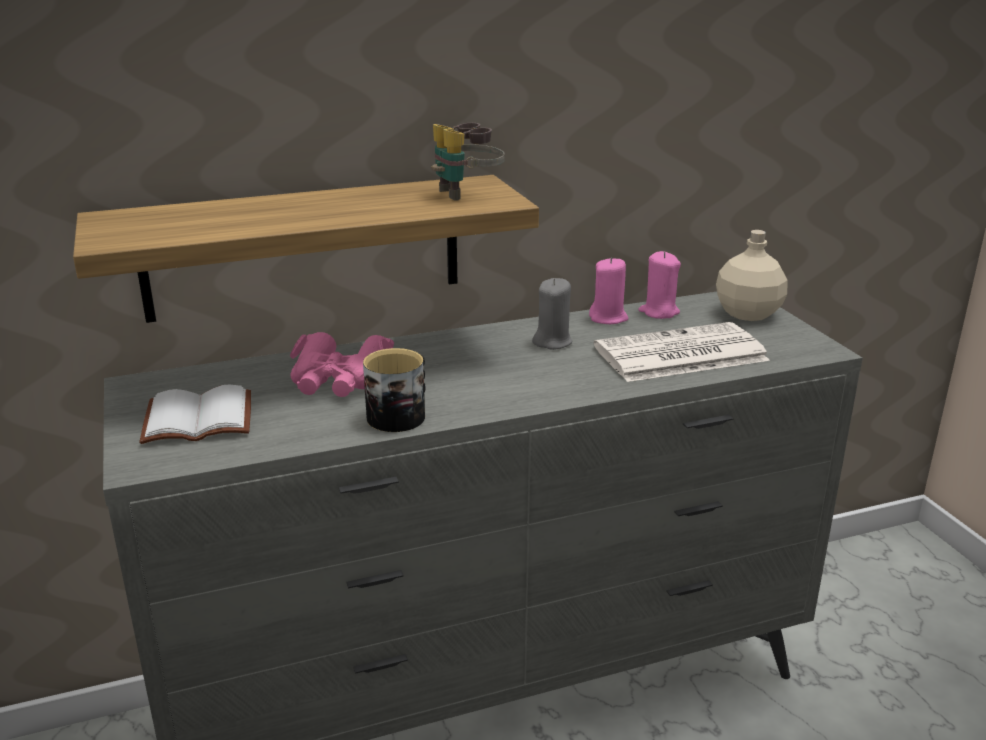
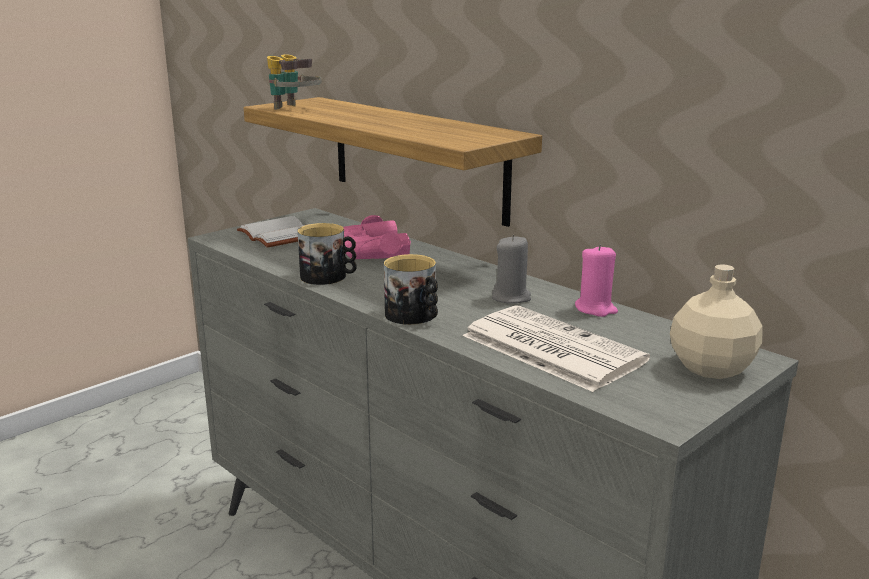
camera: 65 degrees right, 5 degrees down
(466, 193) = (469, 135): binoculars -> binoculars (294, 109)
(562, 392) = (414, 316): none -> mug
(659, 312) = (644, 327): pink candle -> none

